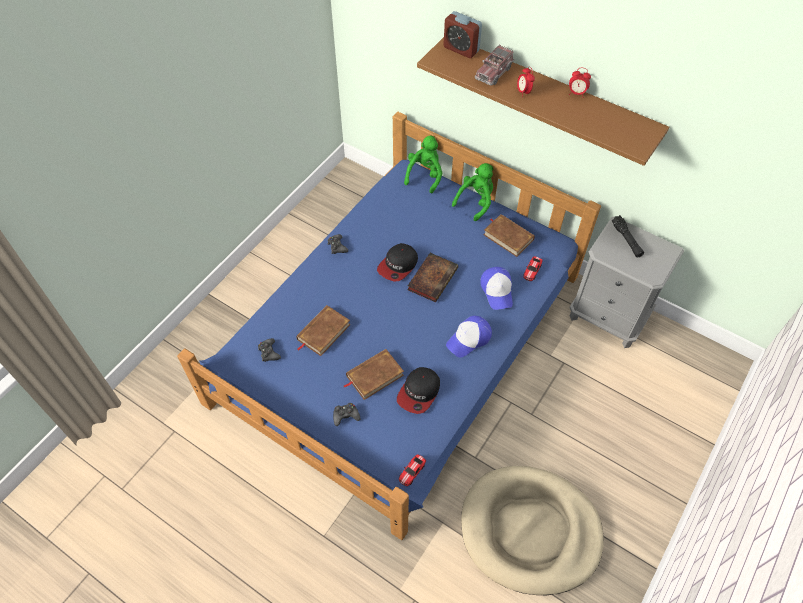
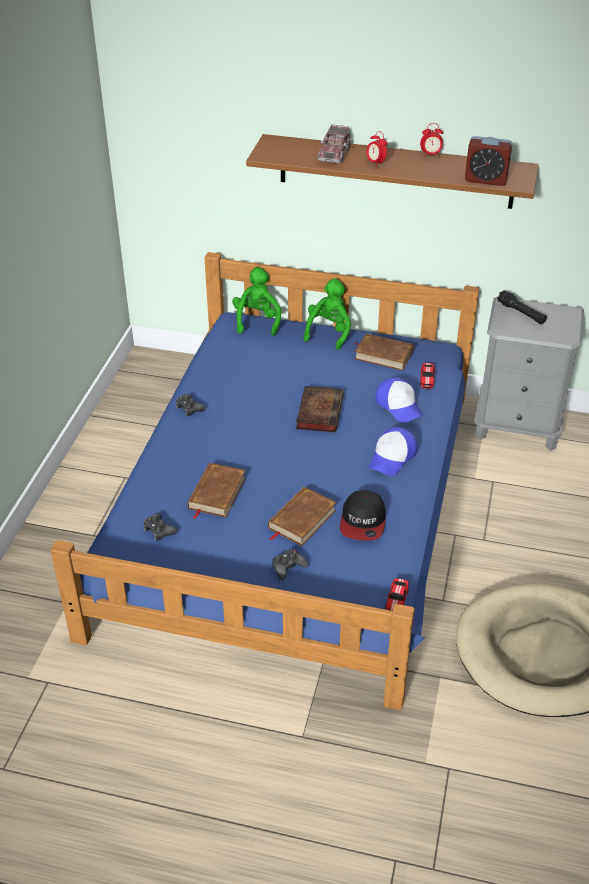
camera: 20 degrees left, 15 degrees down
(398, 265) = (272, 409): cap -> none
(461, 49) = (287, 142): alarm clock -> alarm clock (486, 180)

